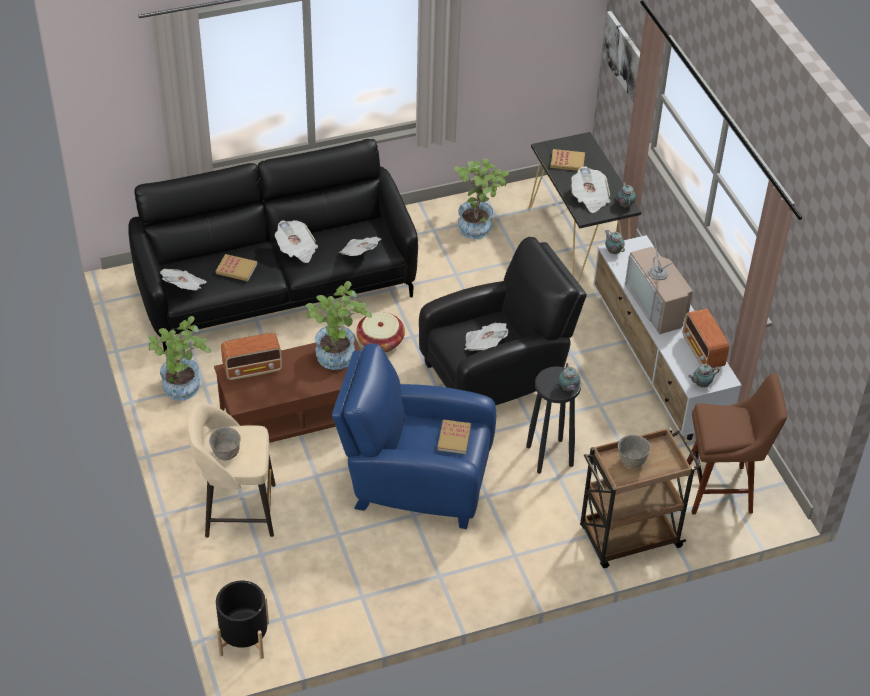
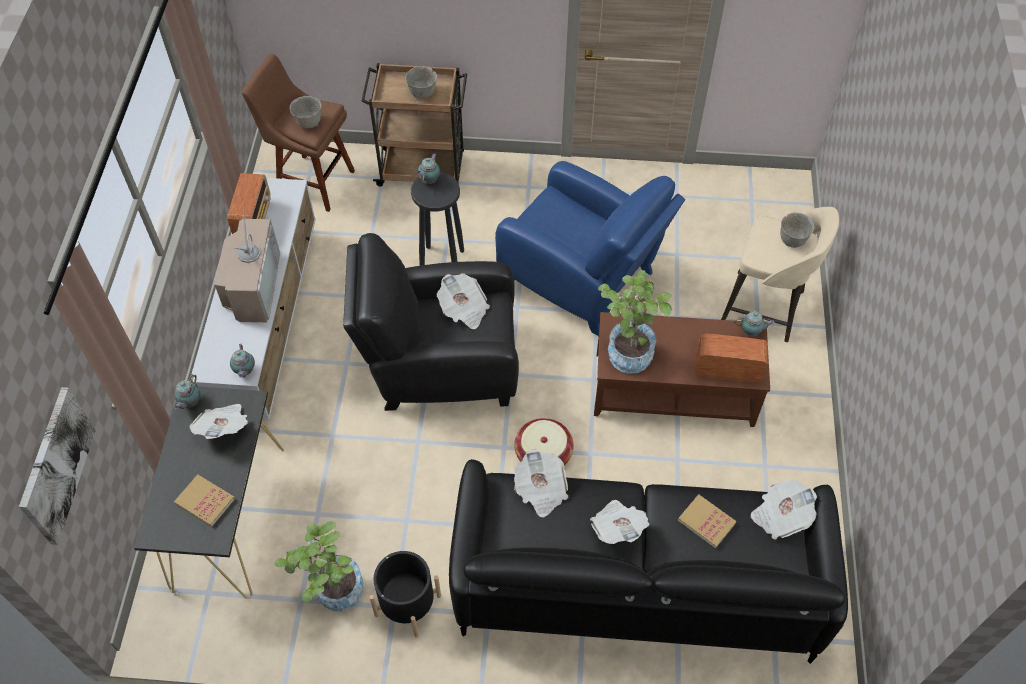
camera: 155 degrees left, 10 degrees up
(183, 391) = (790, 465): potted plant -> none
(244, 638) = (789, 194): black planter -> black planter (408, 605)
(454, 438) = (551, 220): book -> none
(701, 384) = (284, 188): teapot -> teapot (751, 332)
(718, 417) = (308, 123): none -> grey bowl

